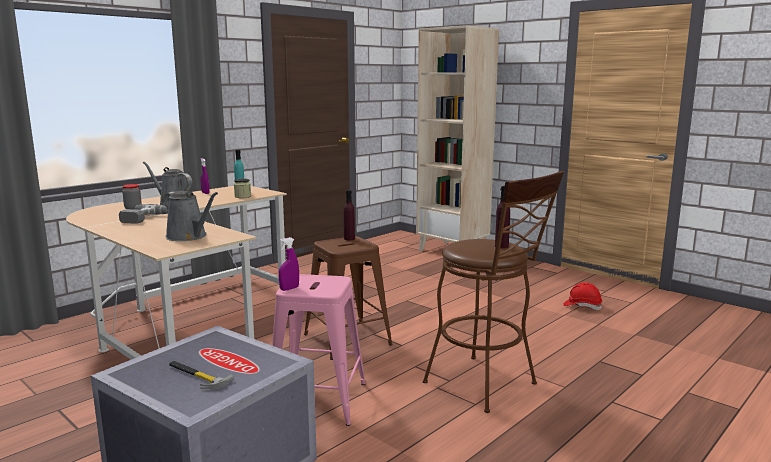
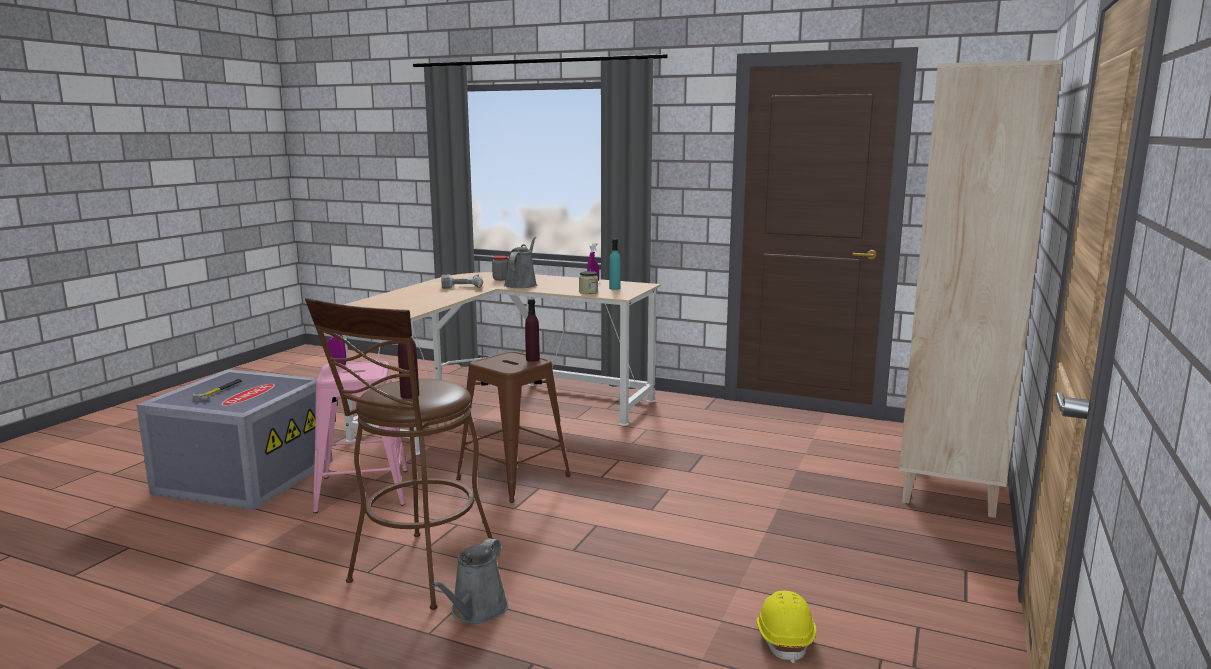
camera: 70 degrees right, 0 degrees up
(189, 236) = (400, 304): grey watering can -> grey watering can (476, 611)
(582, 306) = (784, 638): red hard hat -> yellow hard hat

